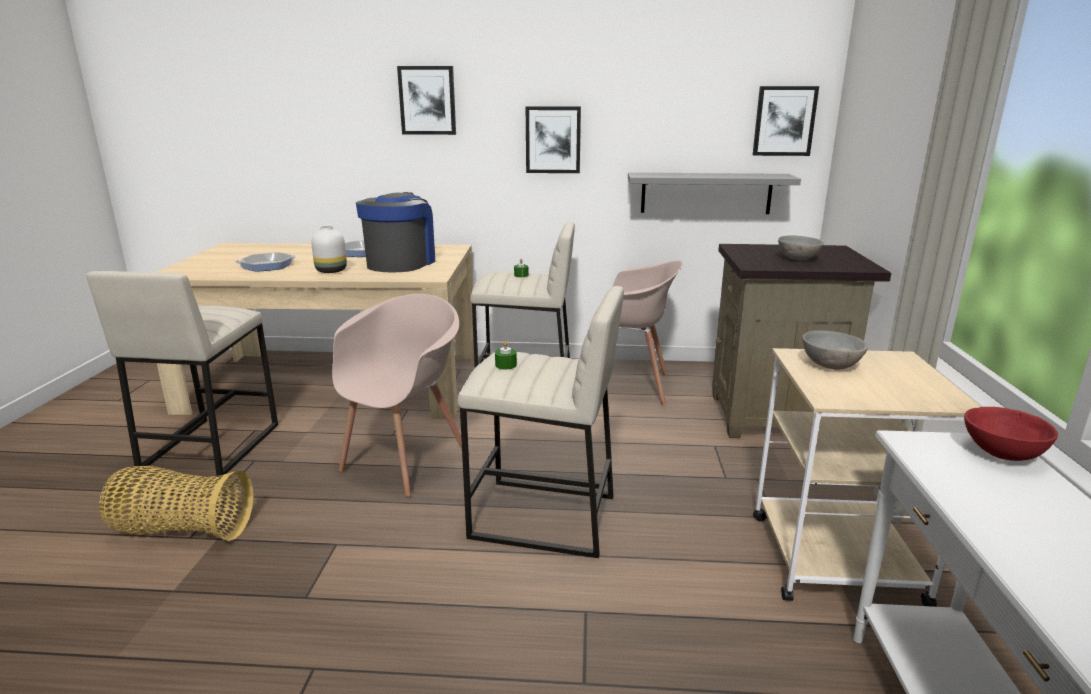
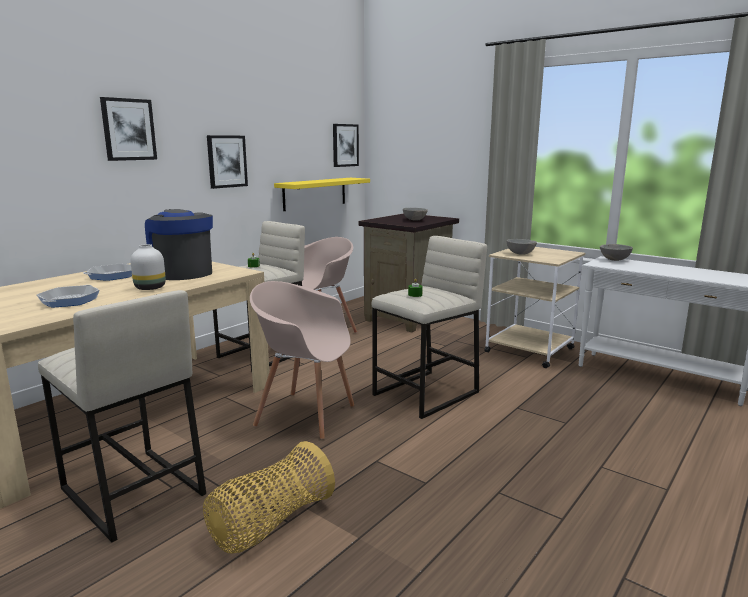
camera: 55 degrees left, 5 degrees down
(406, 462) = (304, 415): beige chair -> beige chair turned 45 degrees counterclockwise
(706, 193) = (315, 193): grey shelf -> yellow shelf
(1000, 454) = (614, 260): red bowl -> grey bowl

